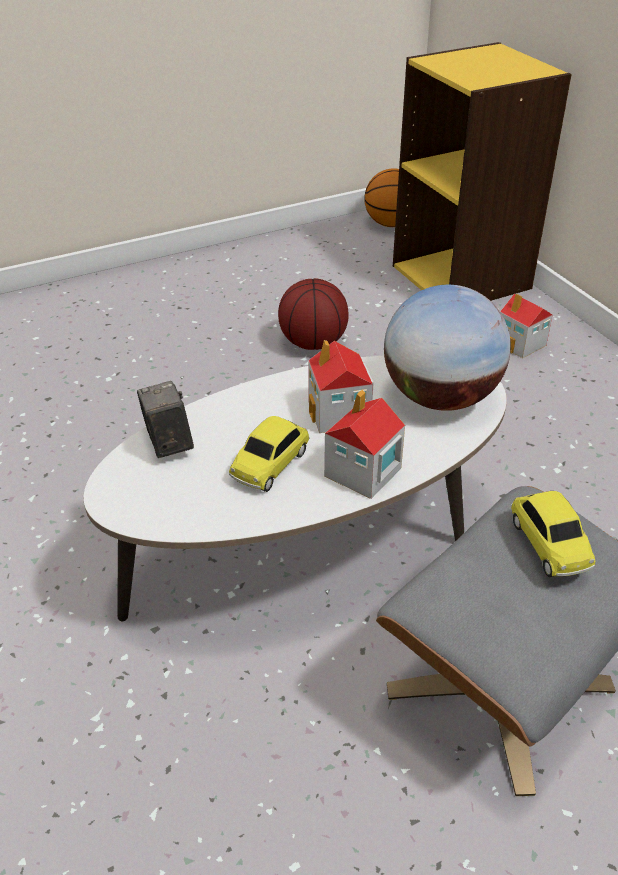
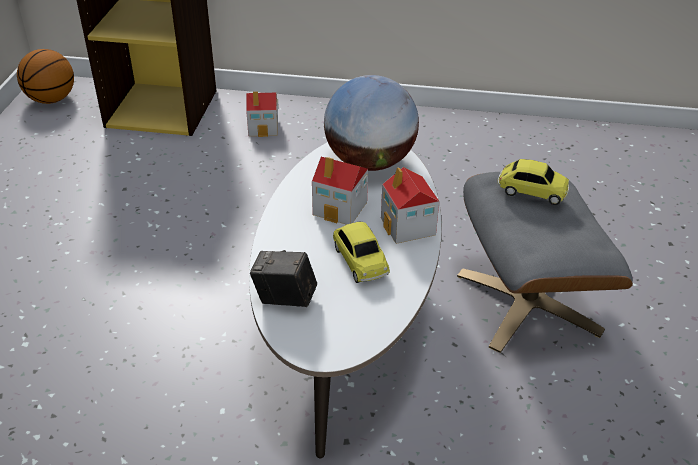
camera: 55 degrees left, 0 degrees up
(313, 343) = (139, 211): basketball -> none

